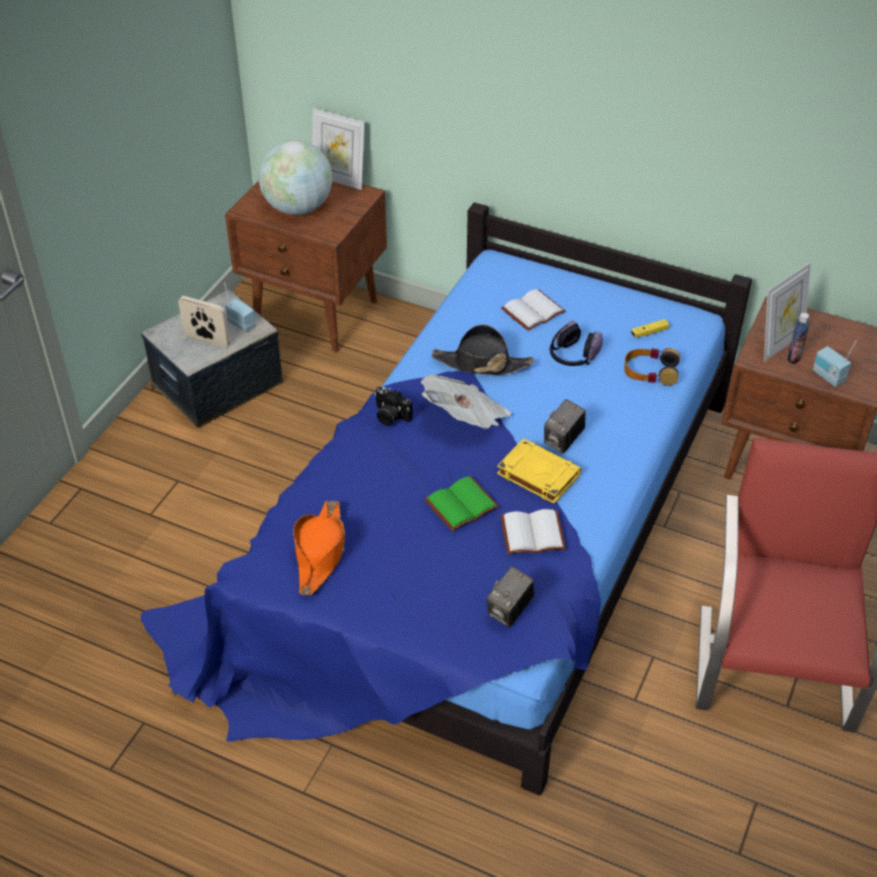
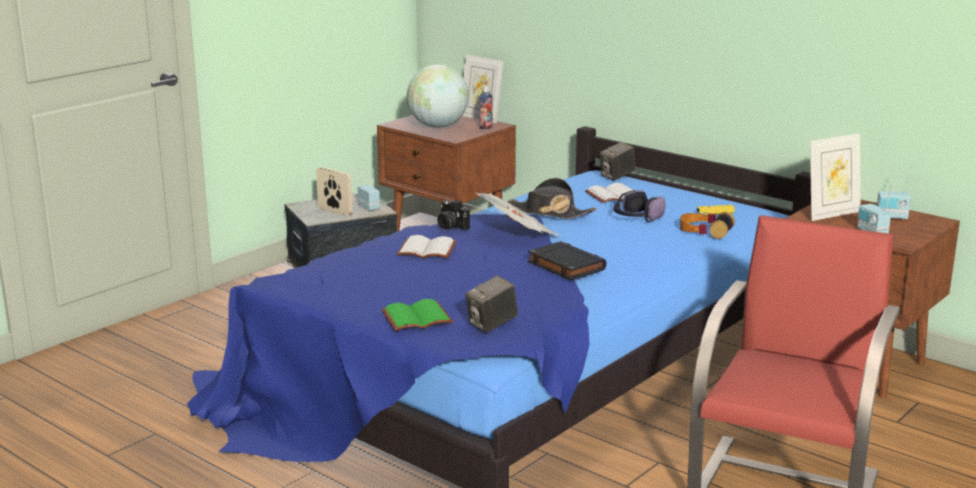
camera: 15 degrees right, 25 degrees down
(320, 553) = (340, 278): orange hat -> none
(461, 503) = (484, 270): green book -> green book (417, 317)
(533, 532) = (541, 290): white book -> white book (428, 249)
(537, 474) = (565, 266): yellow book -> black book
(563, 441) = (601, 255): camera -> camera (617, 177)
(793, 357) = (842, 221): bottle -> bottle (486, 127)
(838, 340) = (892, 217): none -> radio

